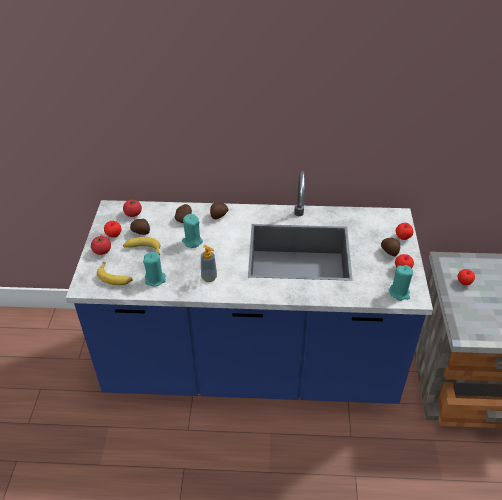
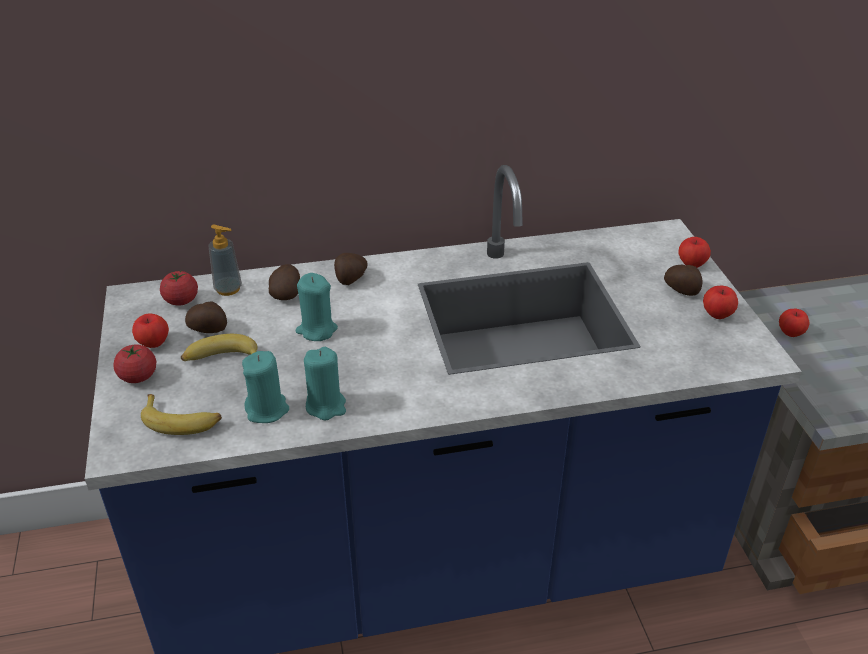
camera: 15 degrees left, 5 degrees down
(209, 277) = (374, 387): soap dispenser -> soap dispenser (228, 289)
(399, 293) = (732, 354): turquoise candle -> turquoise candle (326, 405)

